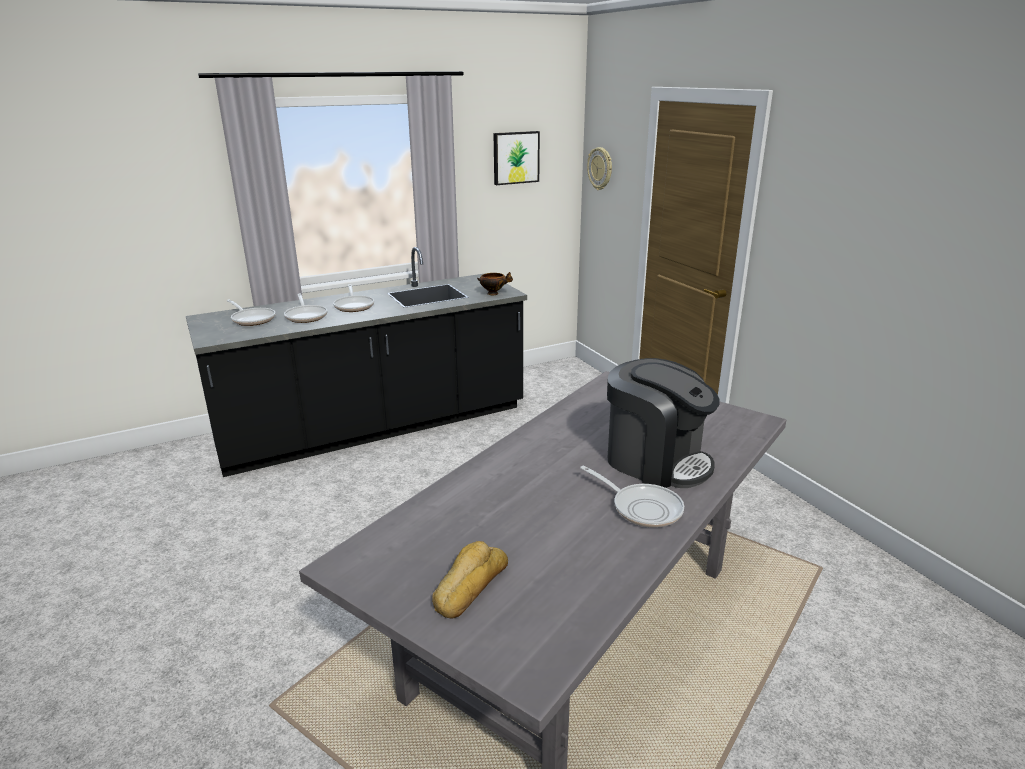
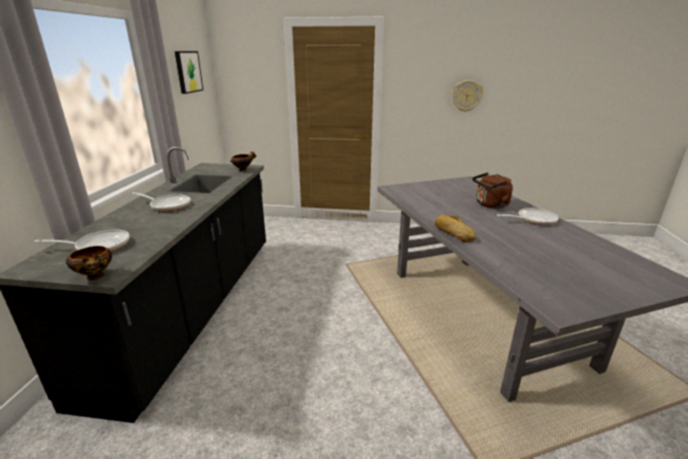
camera: 55 degrees left, 0 degrees up
(204, 338) = (96, 277): none -> bowl
(306, 316) = (148, 224): frying pan -> none
(468, 586) = (594, 276): bread -> bread (453, 233)
(600, 168) = (238, 78): wall clock -> wall clock (466, 96)
(656, 461) = (490, 205): coffee machine -> brown kettle

